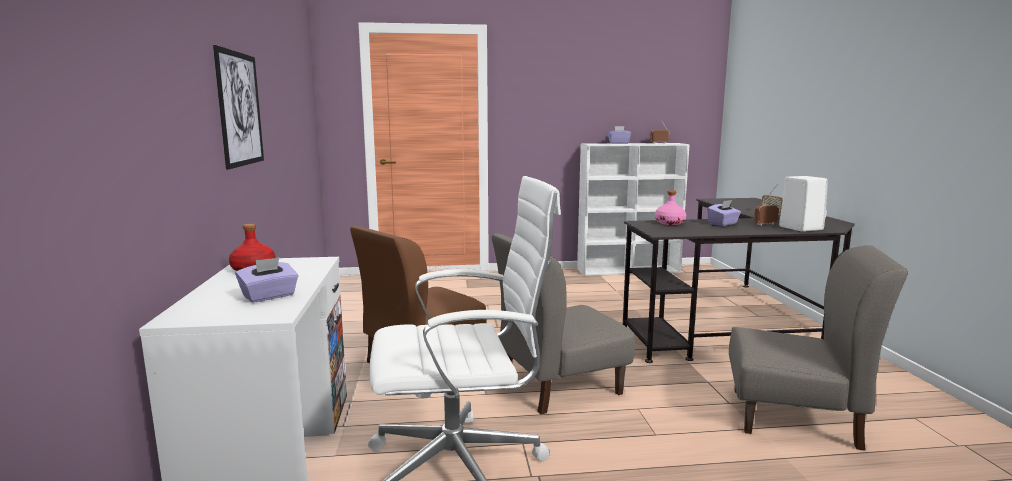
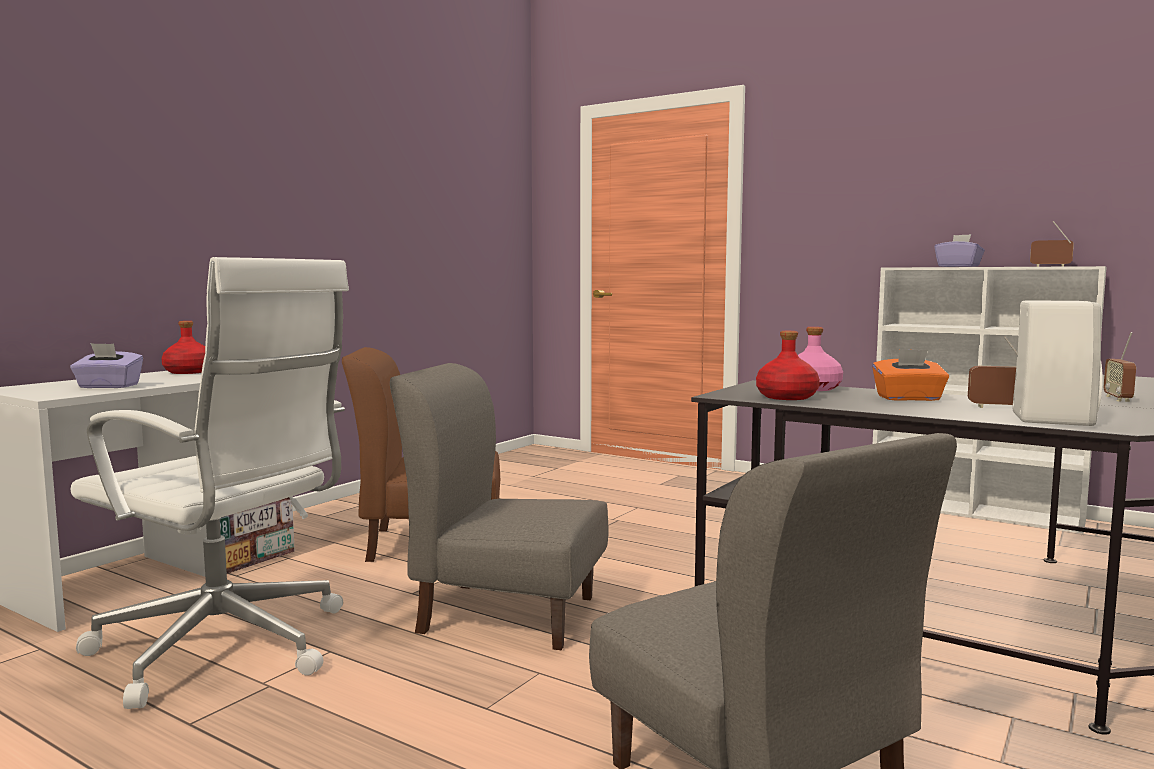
camera: 40 degrees right, 5 degrees down
(240, 109) = (278, 205): picture -> none
(685, 230) = (787, 397): none -> red bottle
(723, 224) = (908, 398): purple tissue box -> orange tissue box

